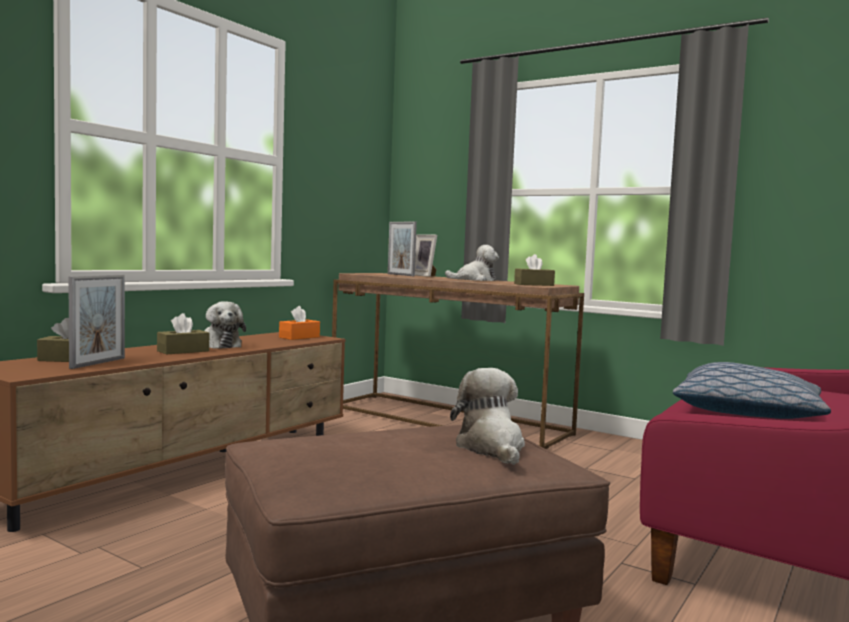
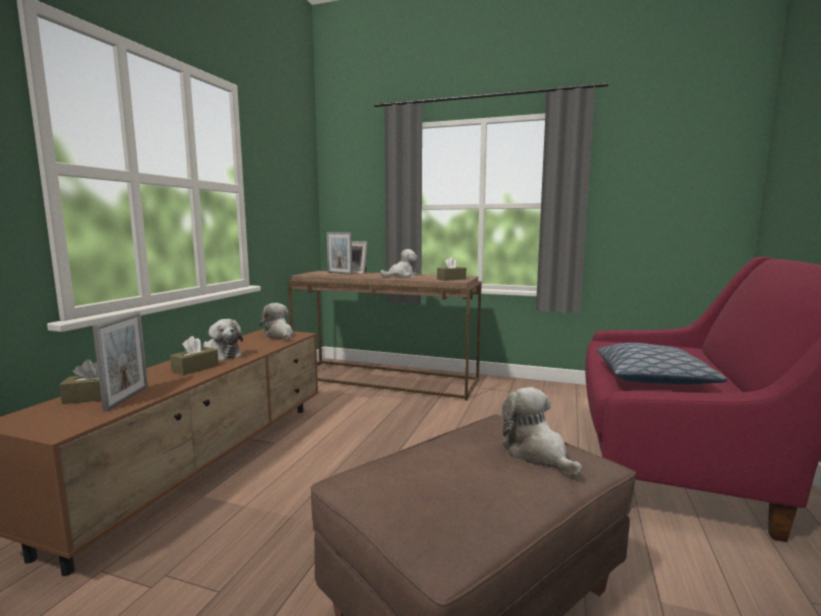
camera: 15 degrees left, 5 degrees up
(299, 337) = (279, 336): orange tissue box -> plush toy

